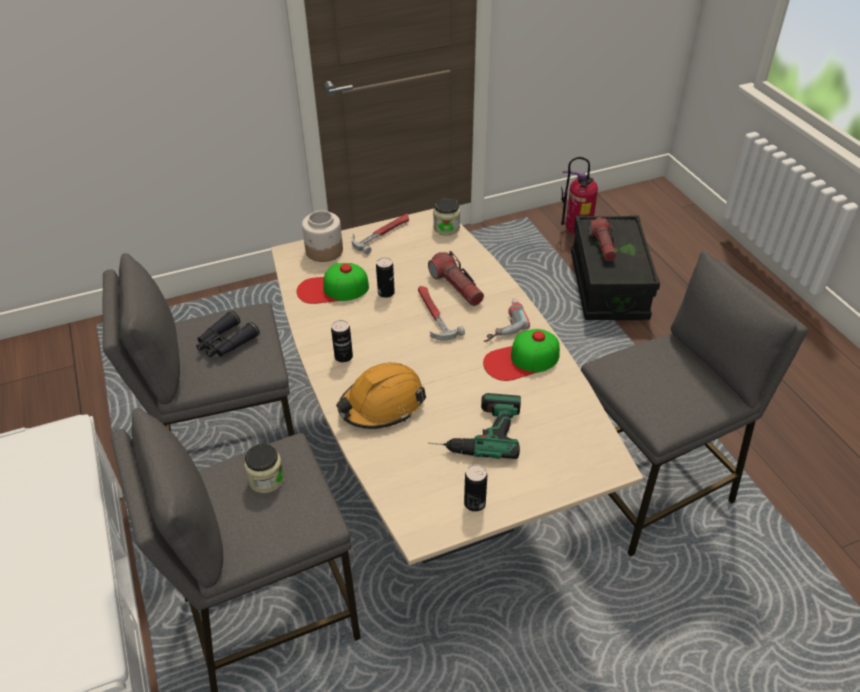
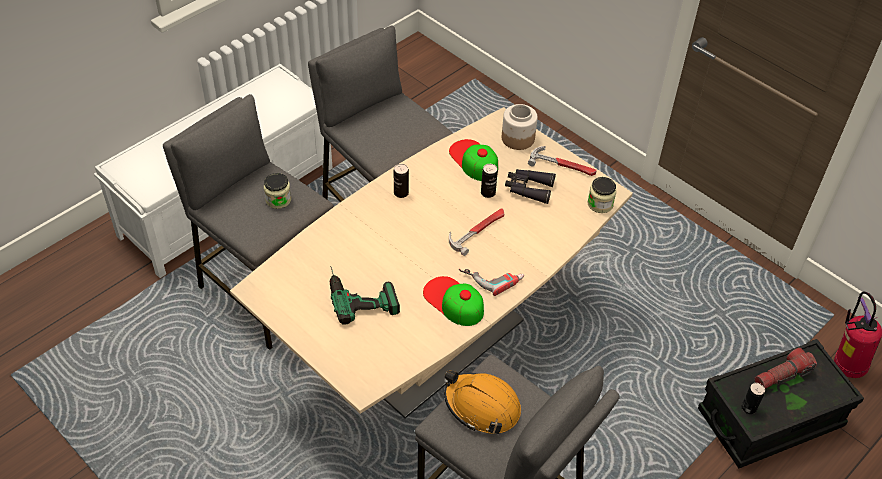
camera: 65 degrees right, 5 degrees up
(225, 343) = (394, 129): black binoculars -> black binoculars (528, 189)
(382, 405) = (362, 231): orange hard hat -> orange hard hat (482, 406)
(456, 286) = (522, 234): flashlight -> none
(474, 503) = (291, 311): can -> can (748, 408)

